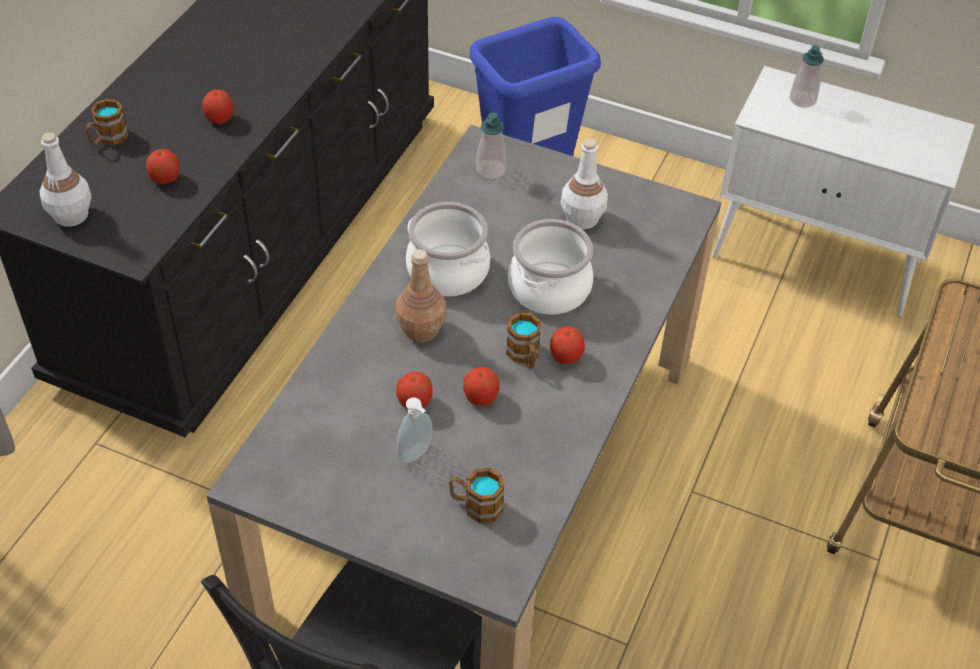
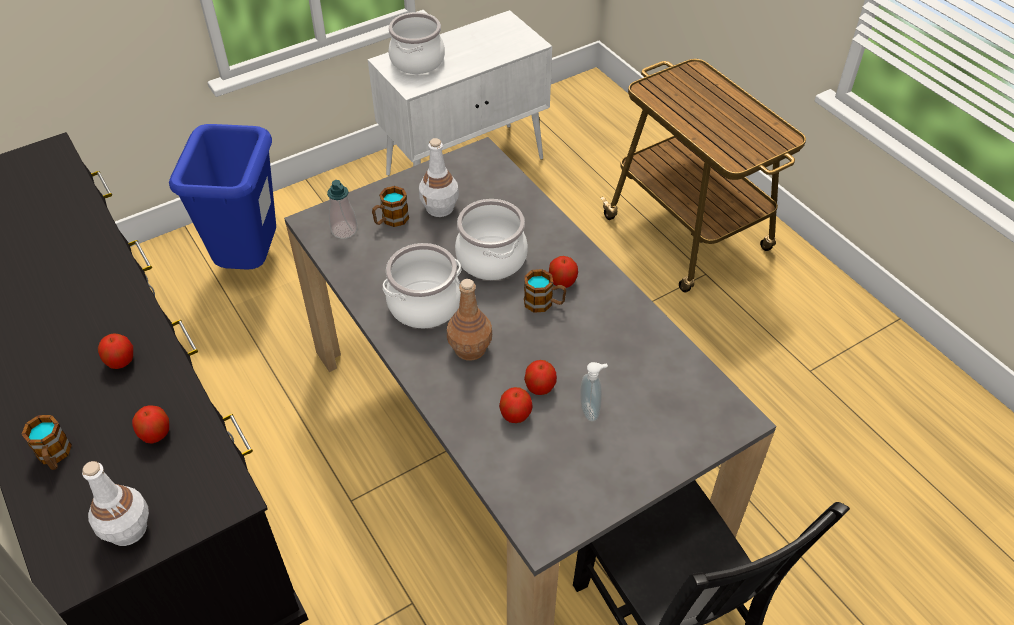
camera: 55 degrees left, 0 degrees up
(475, 505) = (661, 398): mug -> mug (390, 220)
(481, 398) = (564, 347): apple -> apple (515, 415)
(802, 100) = (416, 61): soap dispenser -> cooking pot

